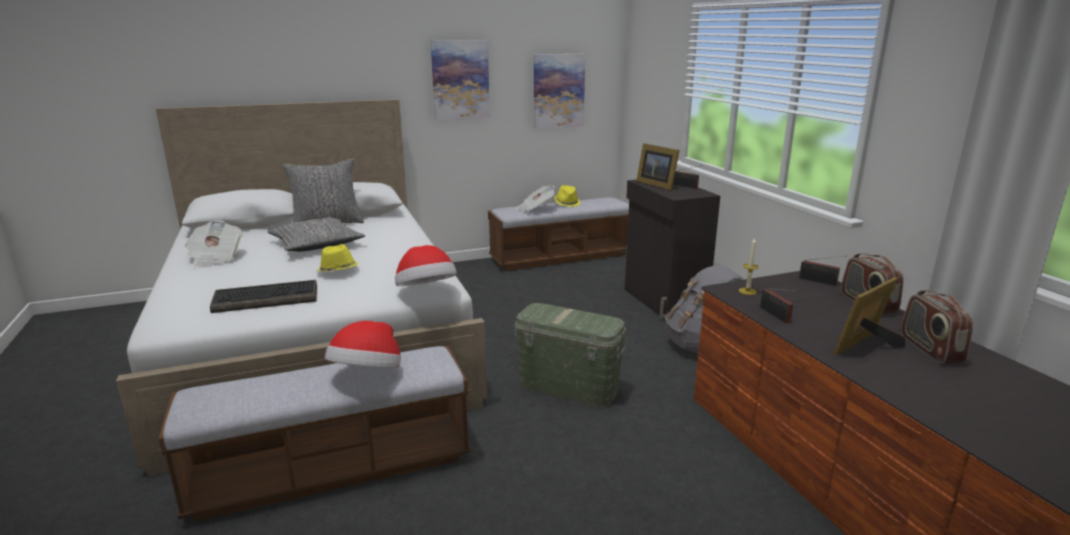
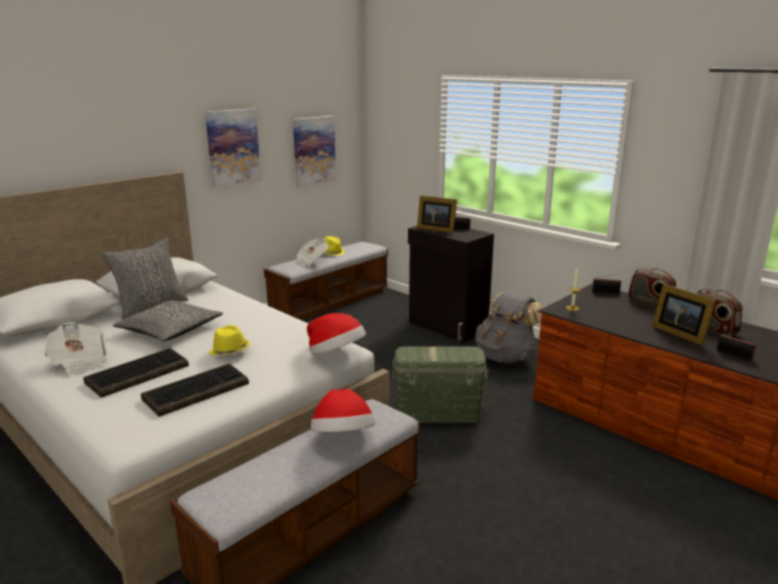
camera: 25 degrees left, 0 degrees up
(244, 275) = (138, 373): none -> keyboard
(776, 316) = (608, 323): radio -> radio (736, 355)
(866, 346) = (678, 333): picture frame -> picture frame turned 60 degrees counterclockwise

